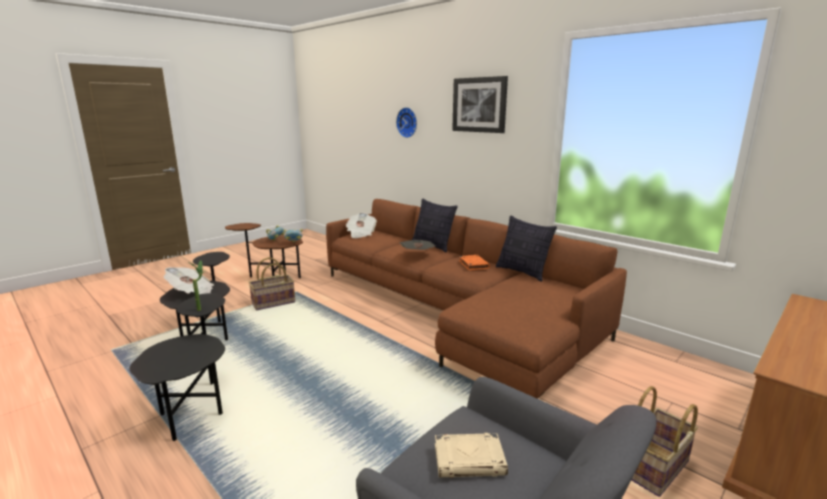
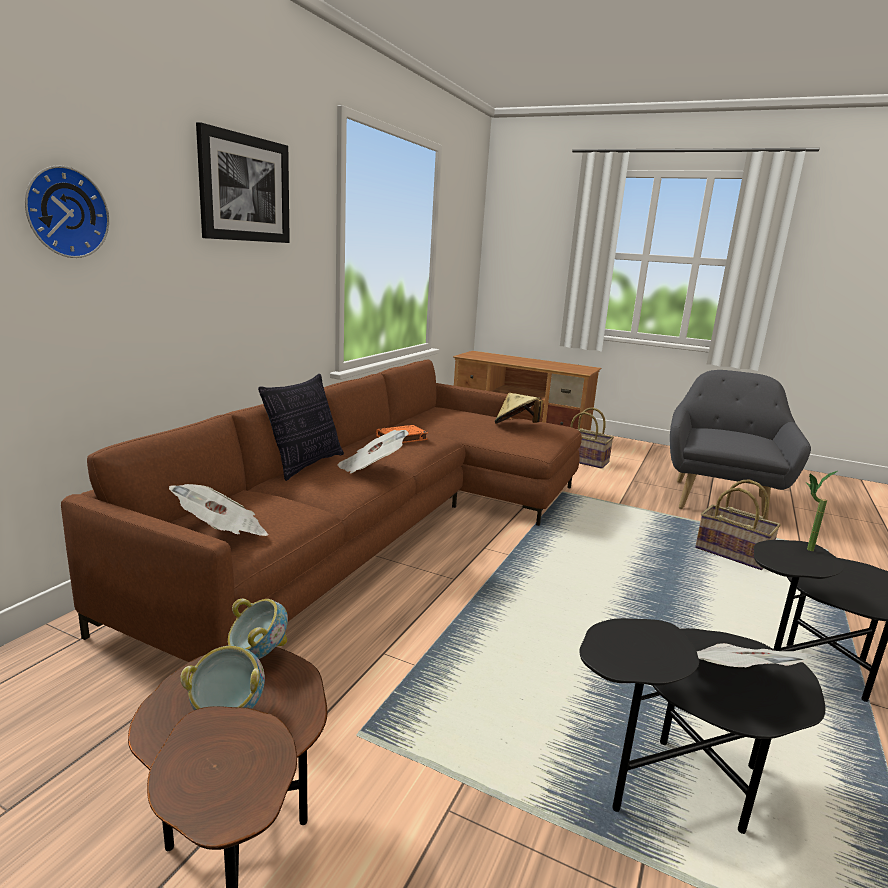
camera: 110 degrees left, 0 degrees up
(273, 303) = (452, 749): basket -> basket (733, 553)
(470, 460) = (738, 438): beige book -> none
(516, 306) = (516, 426): none -> beige hat
(522, 272) = (401, 424): pillow -> none

